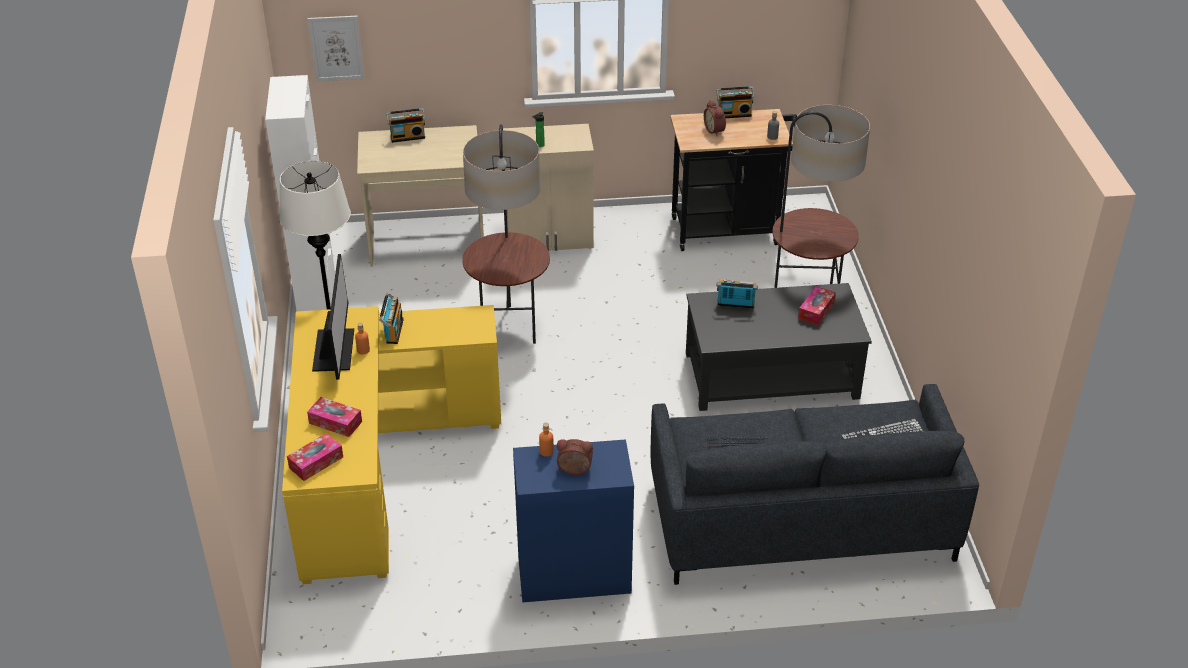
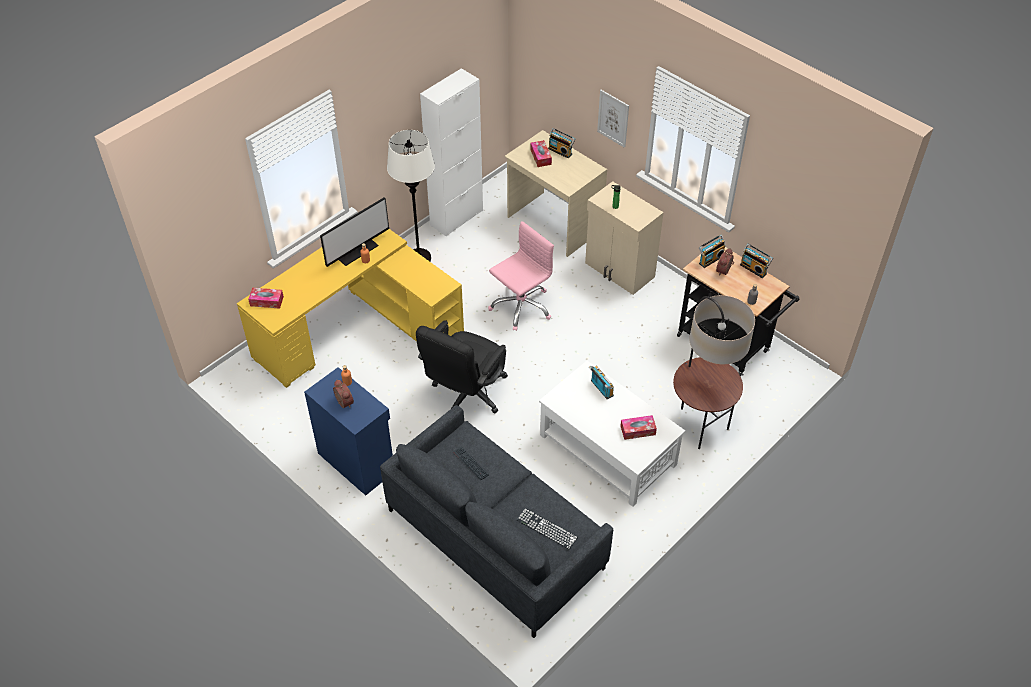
camera: 50 degrees right, 10 degrees up
(335, 422) = (301, 288): tissue box -> tissue box (540, 157)
(336, 48) = (541, 70): picture -> picture (613, 118)
(393, 331) = (397, 260): radio -> radio (710, 259)
(509, 327) = (521, 306): floor lamp -> pink office chair
(582, 435) = (465, 396): none -> black office chair
(770, 375) = (607, 449): black coffee table -> white coffee table

